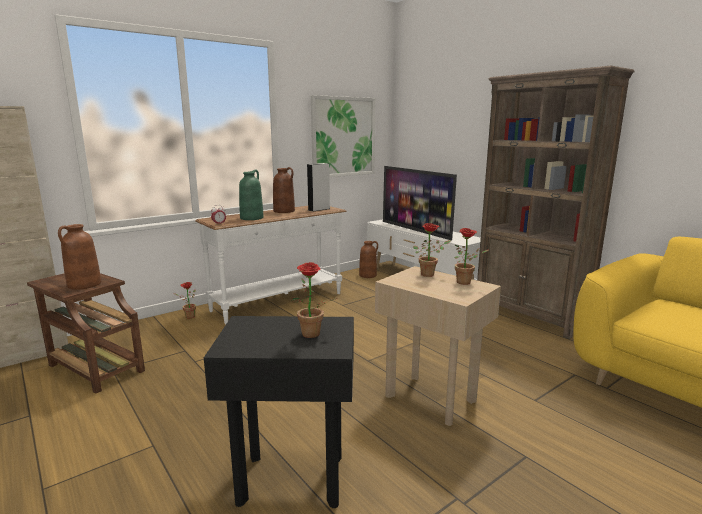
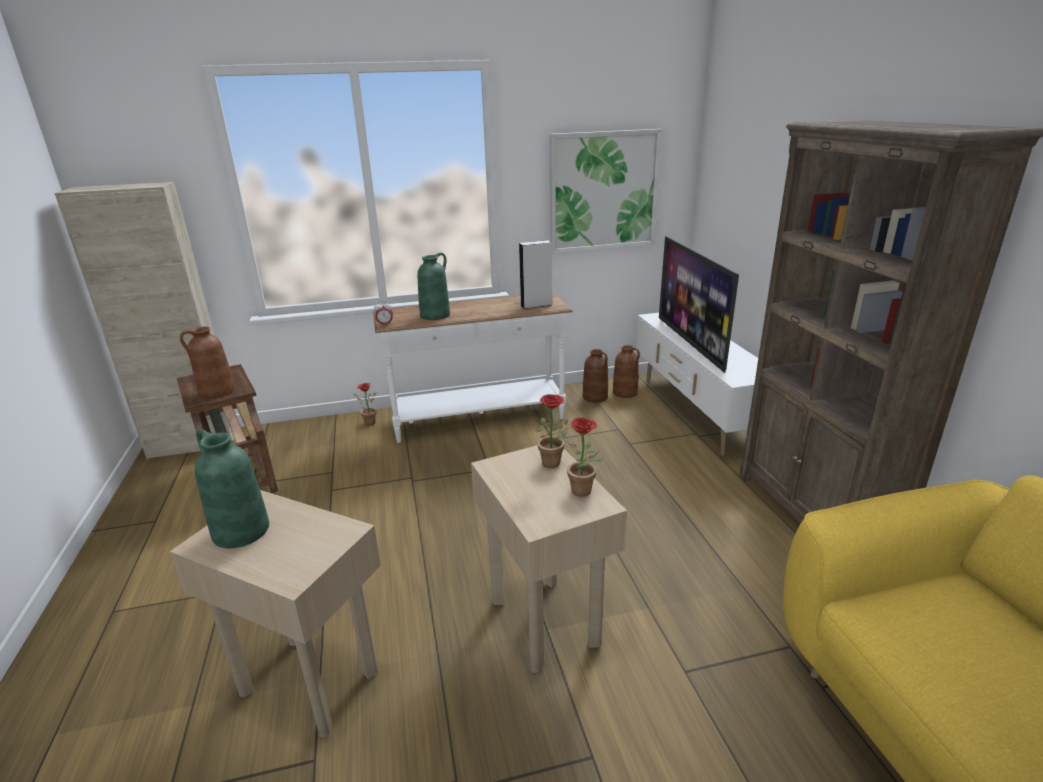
camera: 25 degrees right, 10 degrees up
(251, 337) = (240, 531): none -> green vase
(284, 211) = (489, 304): brown vase -> brown vase (595, 397)
(291, 478) = (310, 680): black side table -> beige side table
(310, 336) = (294, 547): potted plant -> none

